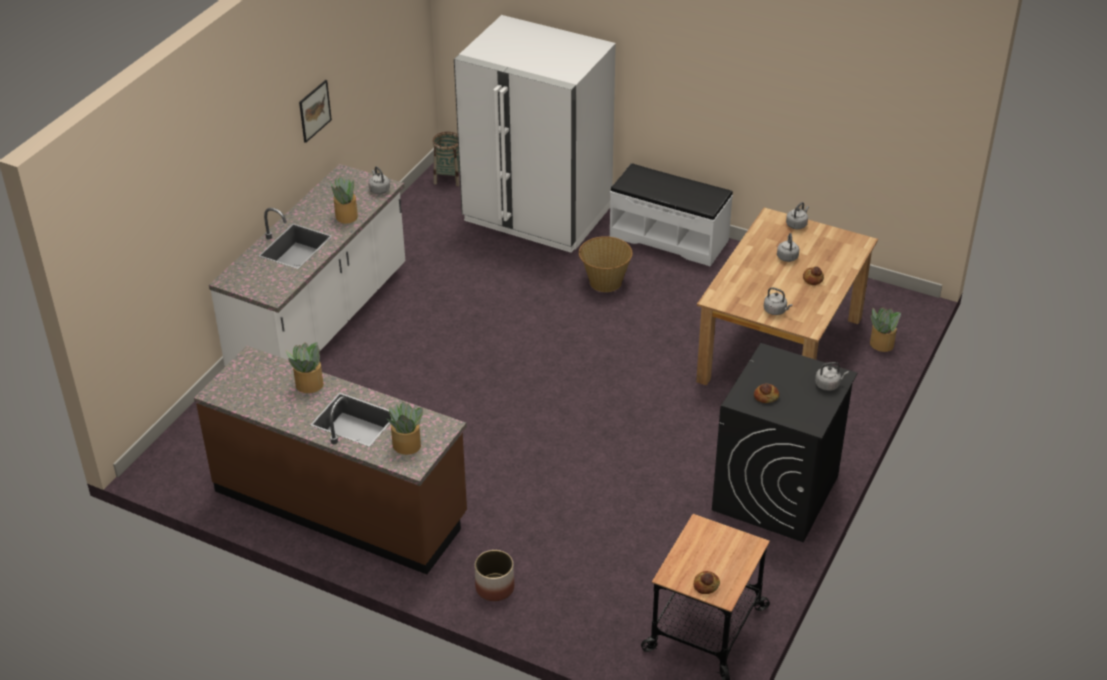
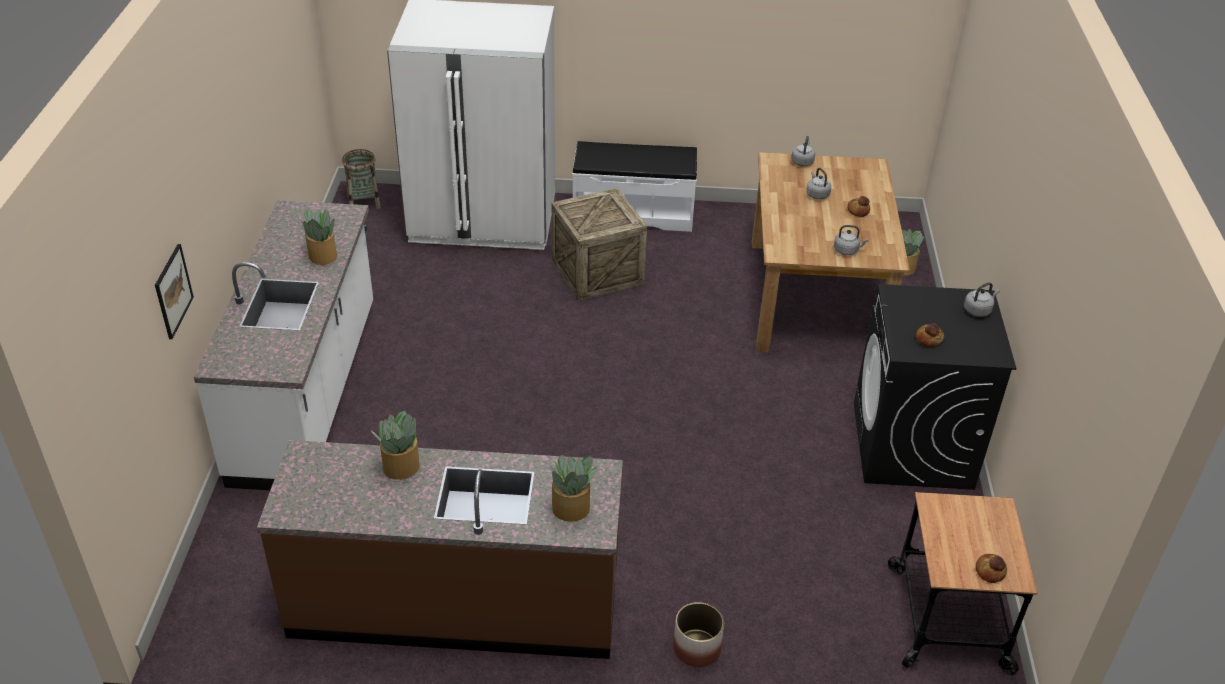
camera: 25 degrees left, 0 degrees up
(314, 110) = (248, 137): picture -> picture (173, 291)
(379, 189) = (343, 218): grey kettle -> none
(605, 282) = (597, 272): basket -> crate

